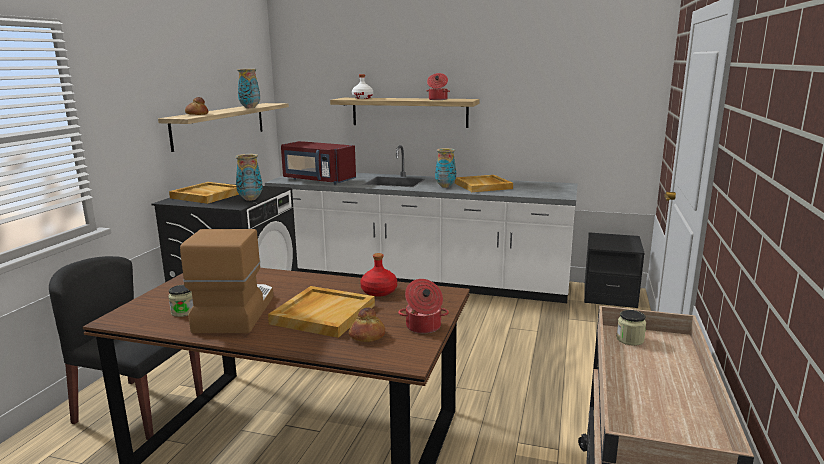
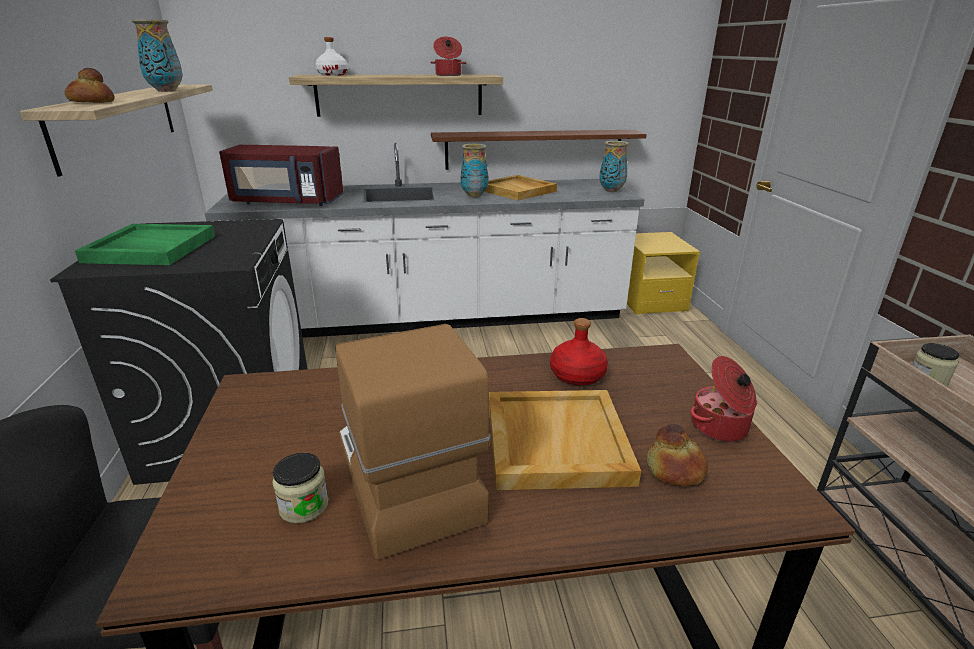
camera: 25 degrees left, 10 degrees up
(207, 195) = (150, 249): beige tray -> green tray
(250, 199) = (241, 247): vase -> vase (611, 191)
(510, 155) = (534, 149): none -> brown shelf
(609, 295) = (649, 301): black nightstand -> yellow nightstand

